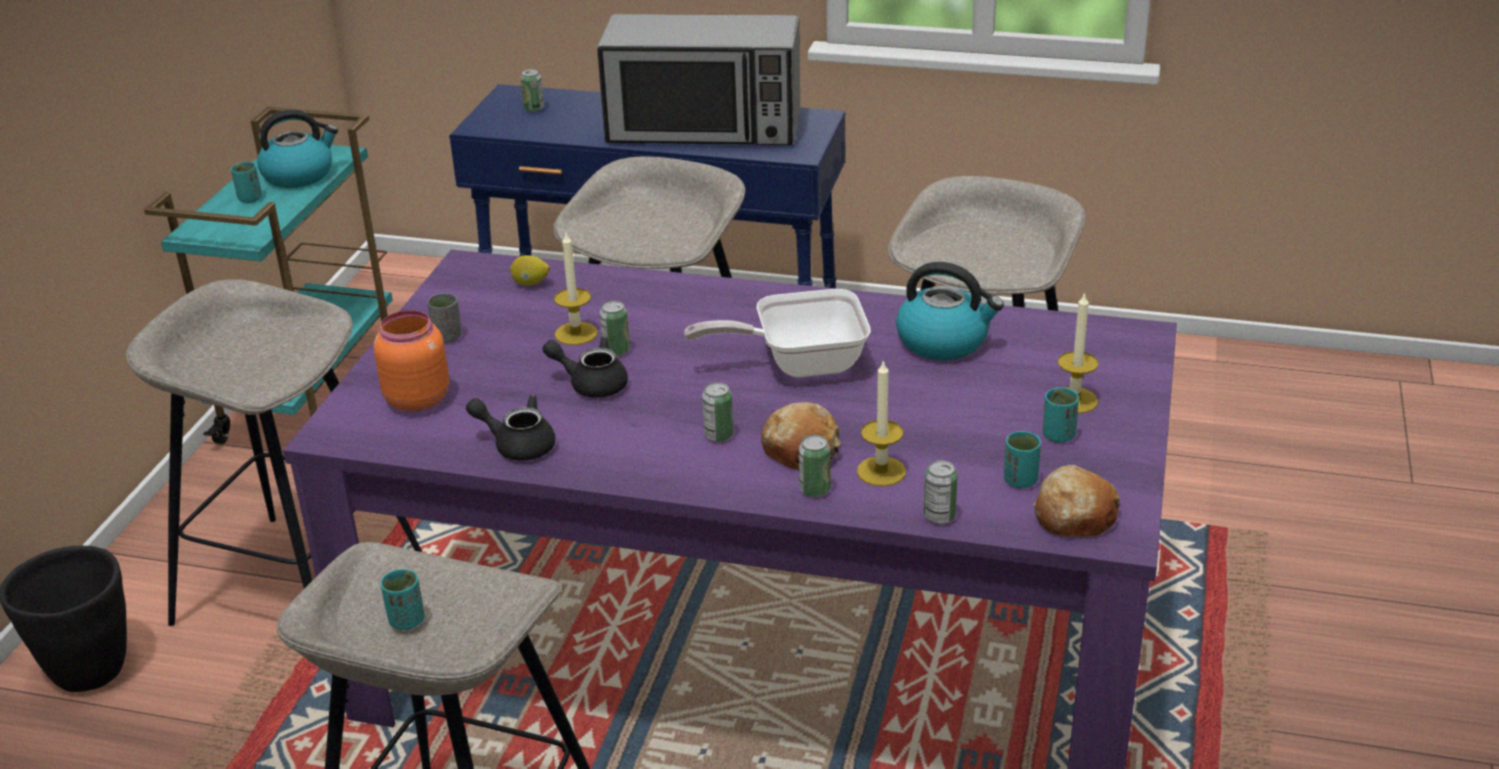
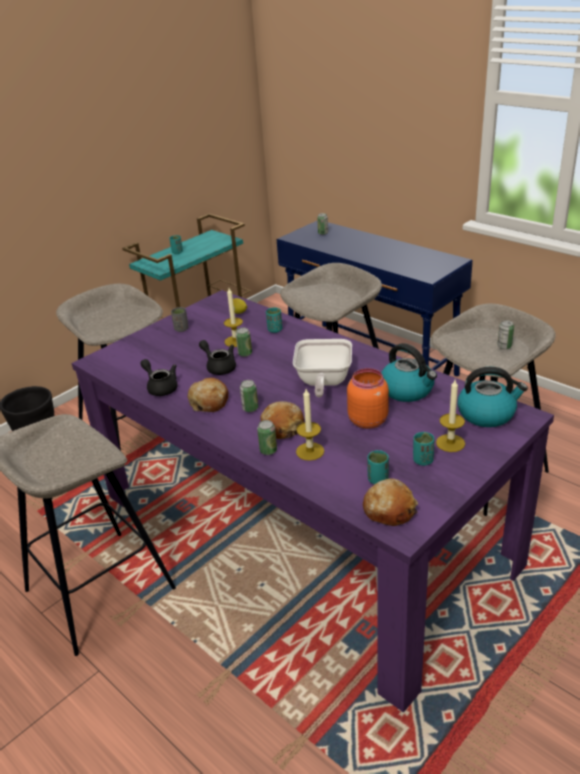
camera: 30 degrees right, 0 degrees up
(299, 175) = (205, 246): kettle -> kettle (487, 414)
(406, 620) = (54, 456): turquoise cup -> turquoise cup (275, 330)
(417, 399) = (142, 354): orange jar -> orange jar (367, 420)
(635, 444) = (209, 402): none -> bread
(704, 128) = (393, 256): microwave -> none
(799, 363) = (322, 382): frying pan -> frying pan turned 105 degrees counterclockwise
(939, 516) = (316, 485): can -> can (504, 346)

